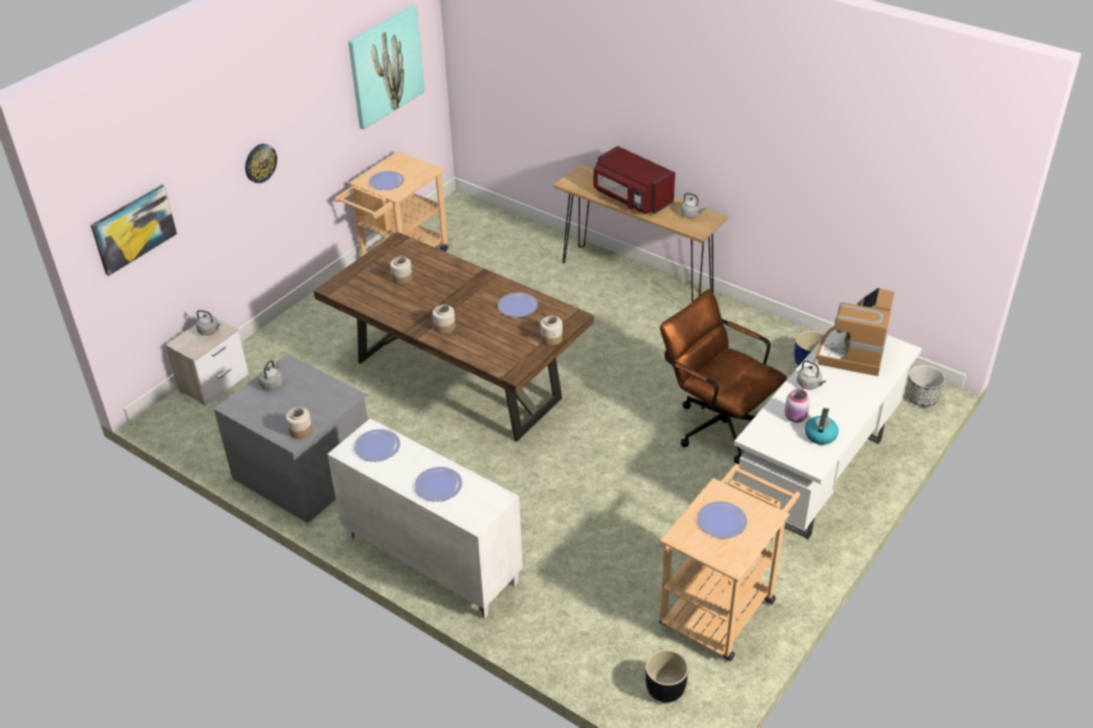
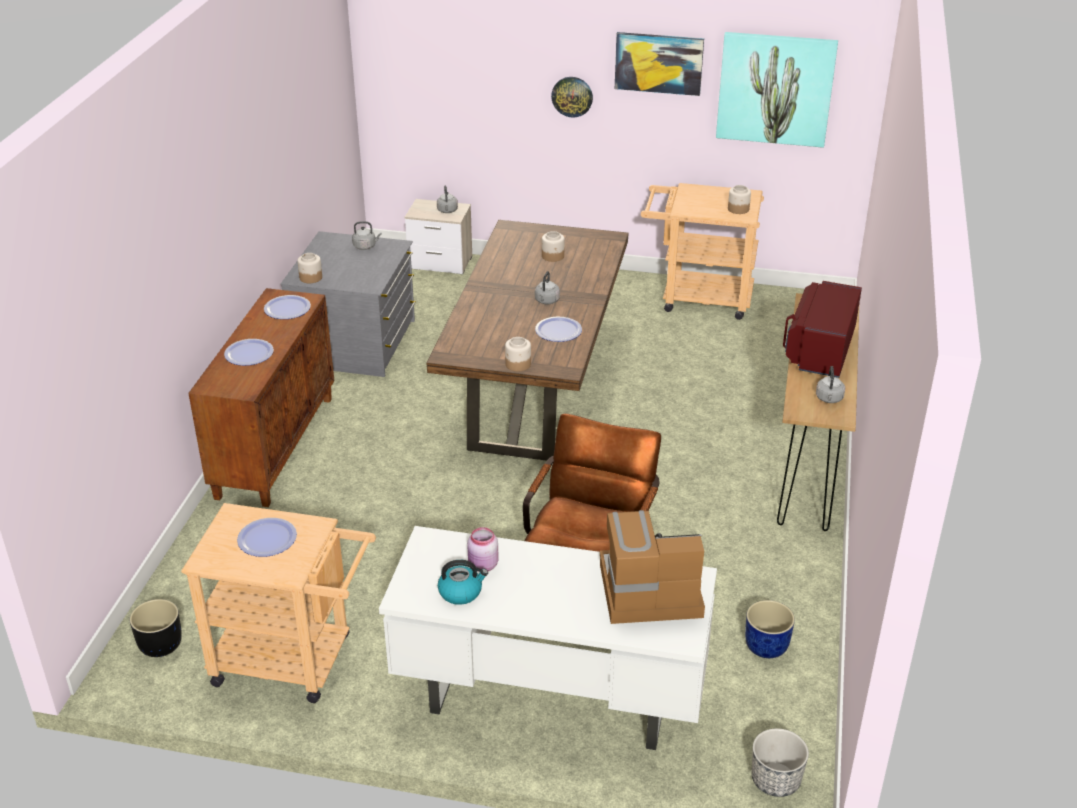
camera: 65 degrees right, 5 degrees down
(133, 229) = (414, 74): picture -> picture (658, 63)
(386, 181) = (699, 200): plate -> none
(430, 560) = (275, 446): white cabinet -> brown cabinet
(444, 327) = (492, 299): jar -> jar (738, 209)
(809, 385) = (553, 565): grey kettle -> grey kettle (546, 301)

